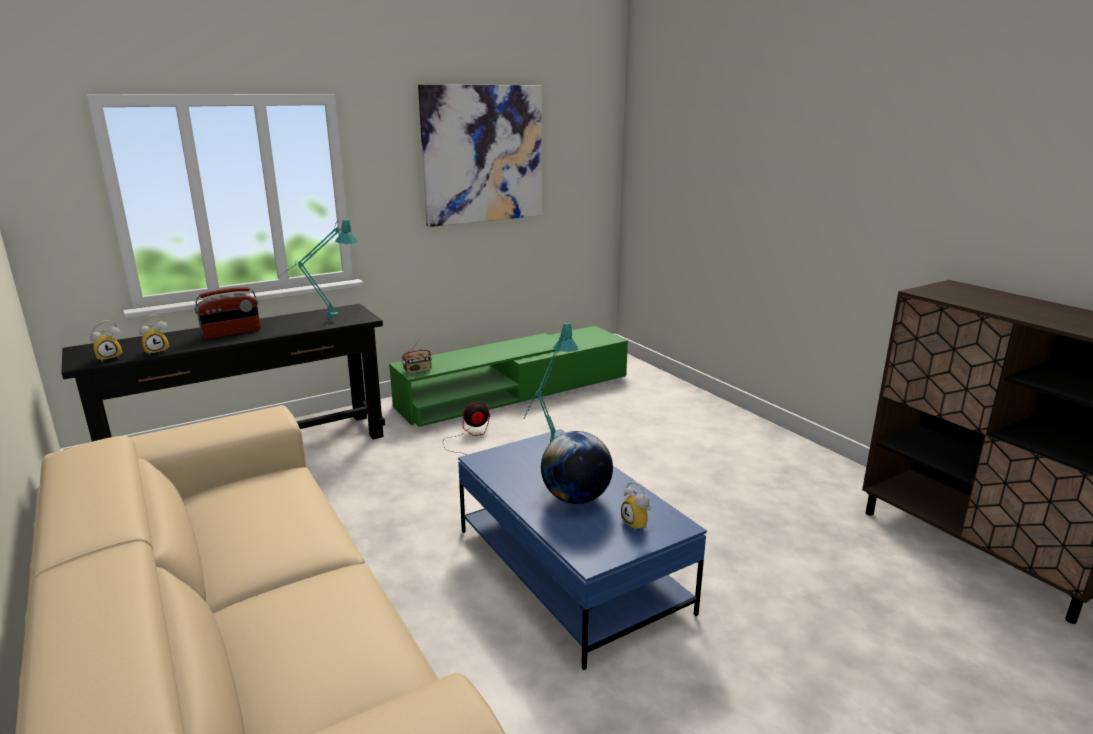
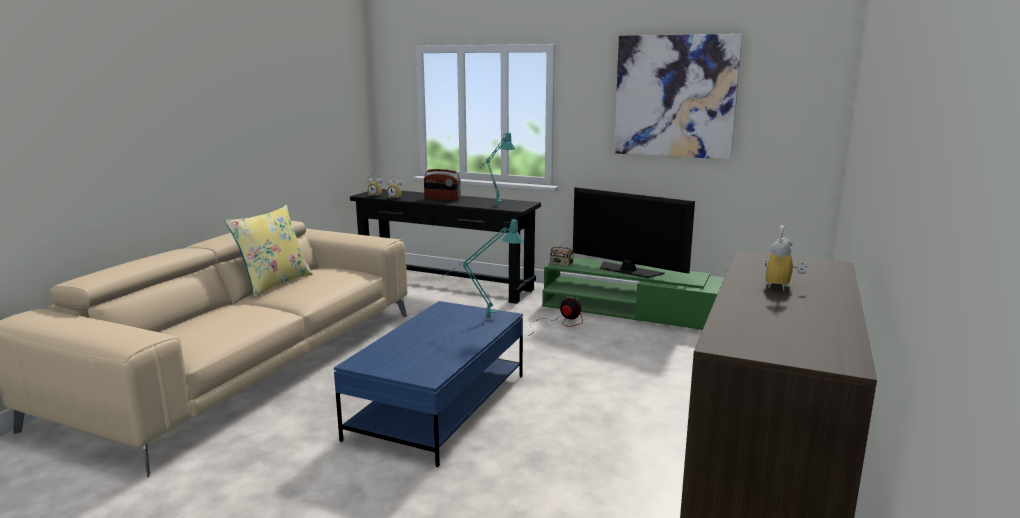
camera: 55 degrees right, 5 degrees down
(205, 549) = (274, 283): none -> yellow pillow
(487, 354) = (628, 270): none -> television
(576, 498) = (427, 341): globe -> none
(638, 524) = (416, 366): alarm clock -> alarm clock (783, 287)

